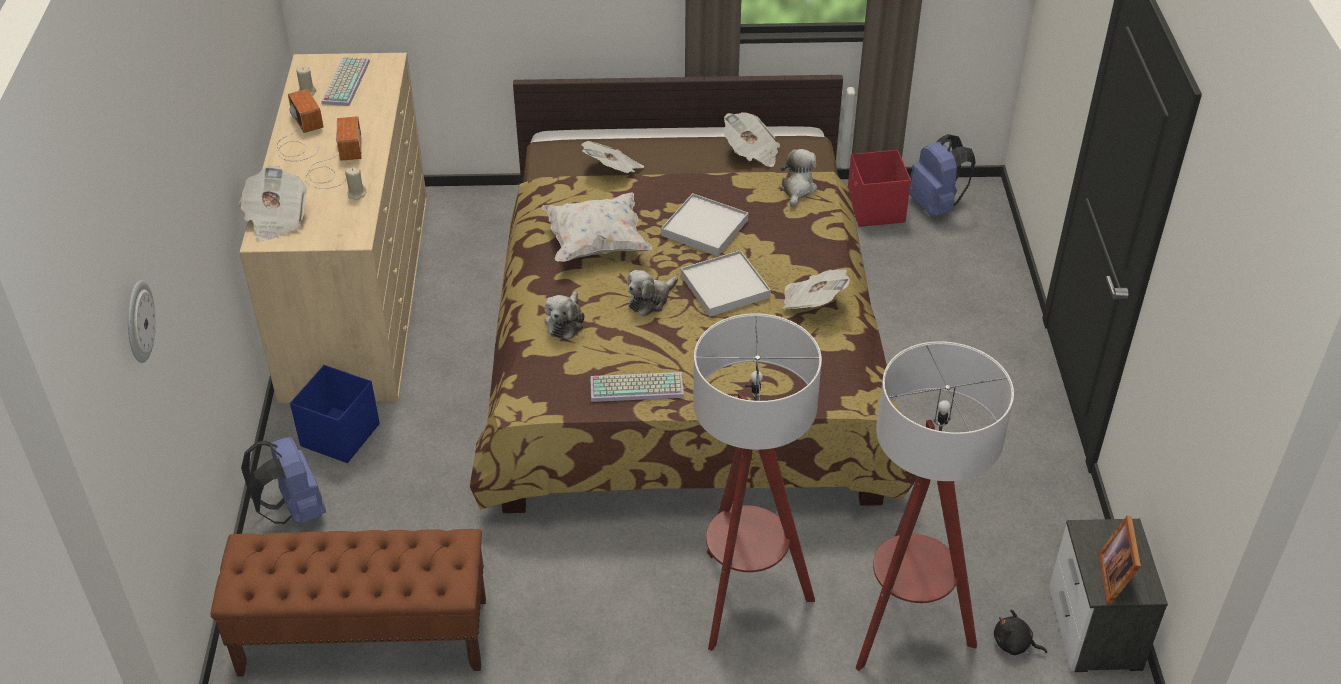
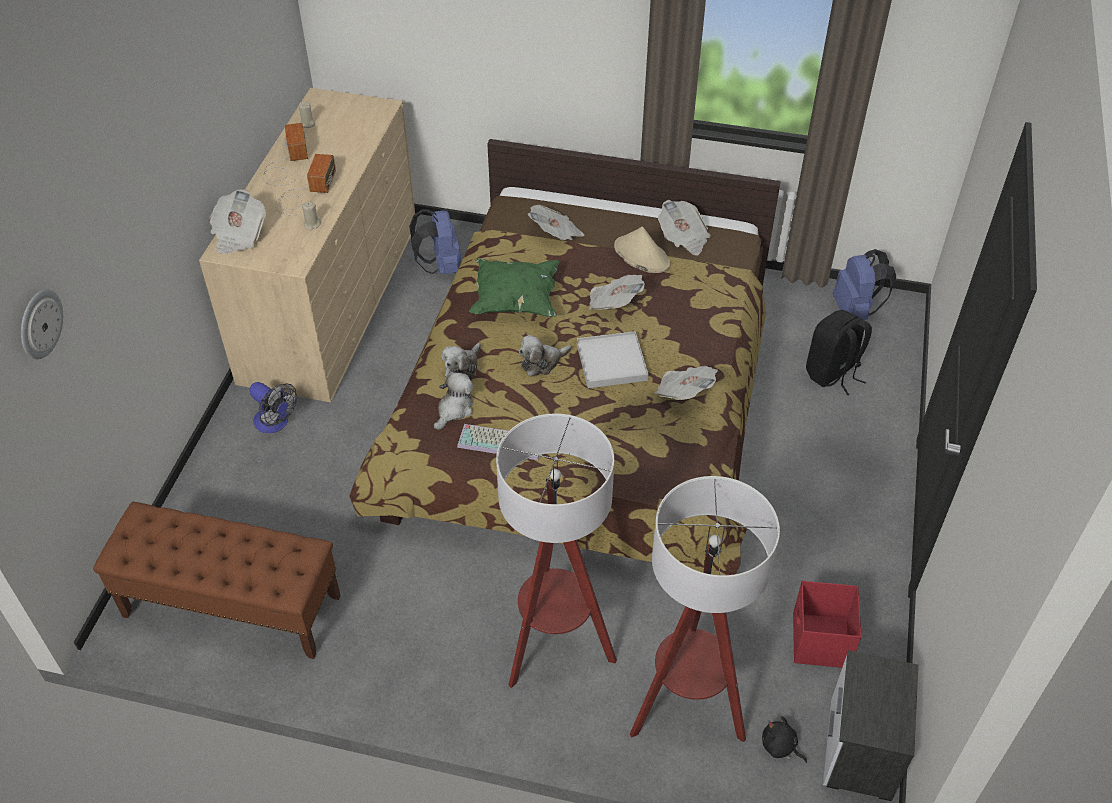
camera: 15 degrees right, 5 degrees up
(294, 510) = (216, 482): blue backpack -> blue backpack (441, 266)
(341, 435) = (275, 423): blue storage box -> fan
(344, 81) = (341, 119): keyboard -> none
(596, 244) = (515, 301): white pillow -> green pillow
(704, 228) = (614, 303): white tray -> newspaper
(715, 176) = (641, 255): none -> beige hat
(798, 189) = (711, 281): plush toy -> plush toy (454, 409)
(875, 210) = (798, 305): red storage box -> red storage box (820, 641)
(935, 271) = (832, 373): none -> black backpack
(1118, 577) = (875, 717): picture frame -> none

